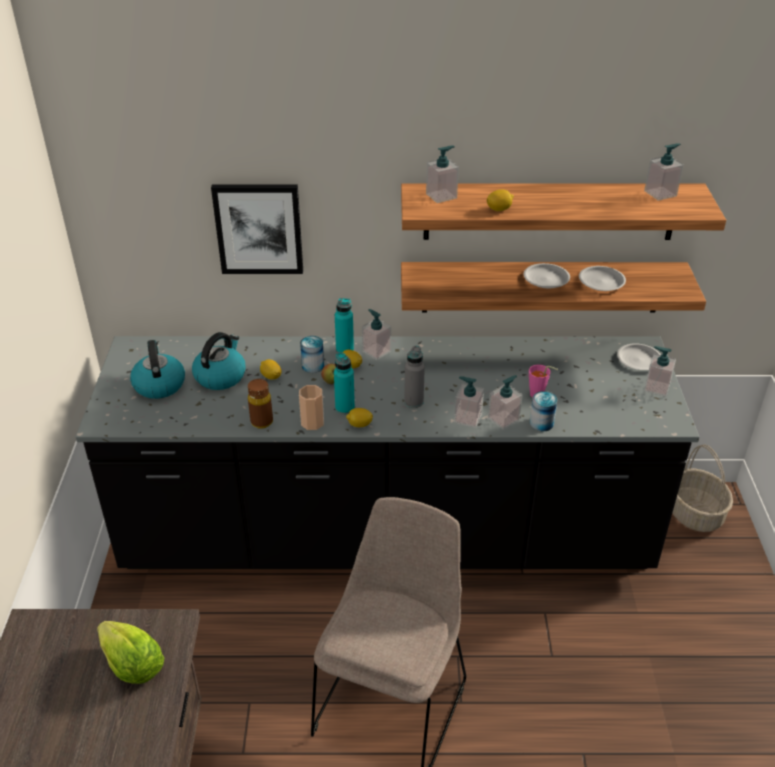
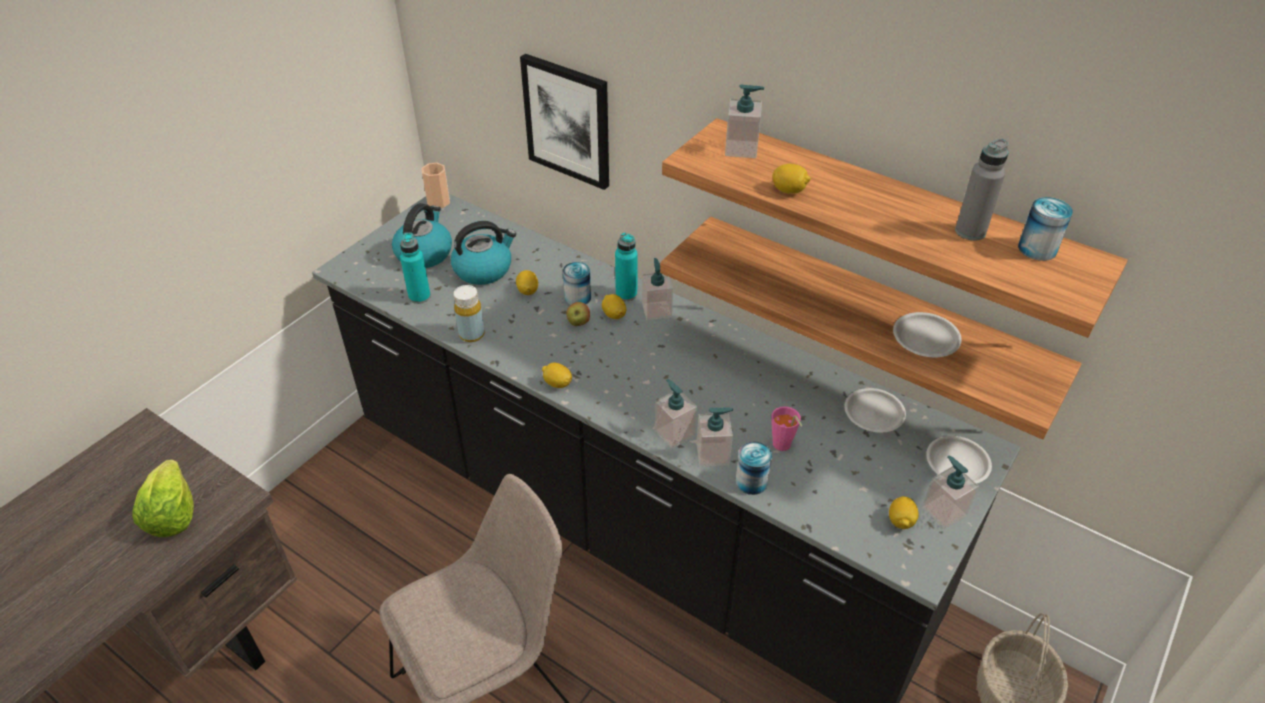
camera: 35 degrees right, 5 degrees up
(262, 422) = (472, 334): brown bottle -> yellow bottle
(312, 422) = (516, 358): cup -> cup (438, 202)
(345, 408) = (561, 358): turquoise bottle -> turquoise bottle (419, 296)
(413, 402) = (637, 385): grey bottle -> grey bottle (970, 231)
(546, 279) = (856, 306): white plate -> white plate (873, 414)
(640, 404) = (900, 521): none -> lemon
(660, 193) = (1037, 249): soap dispenser -> can

